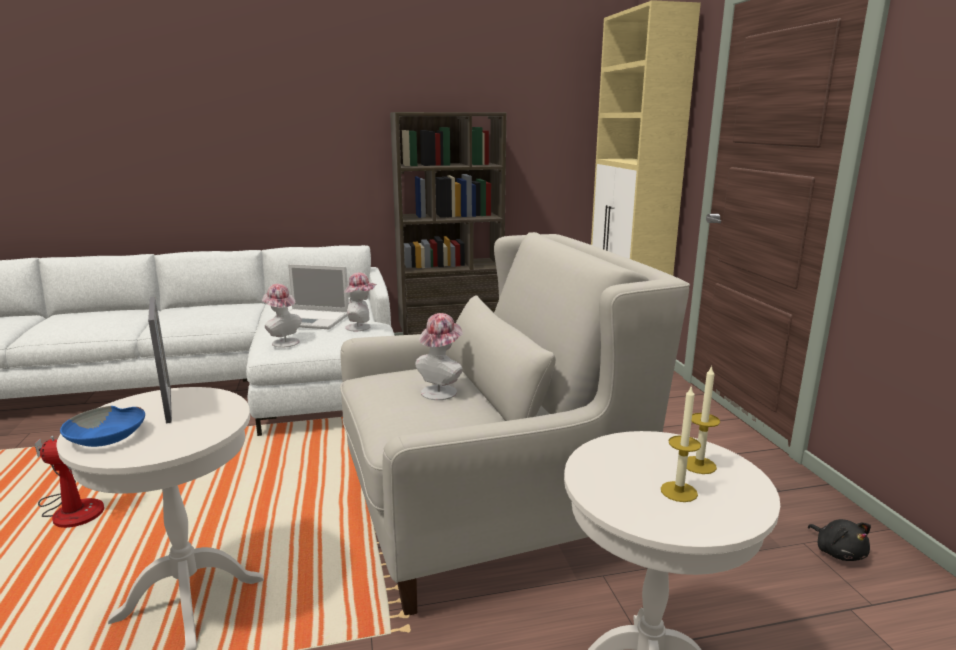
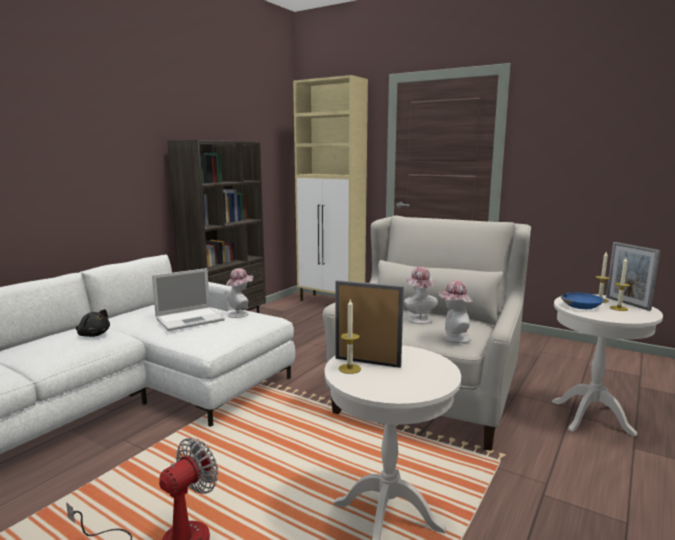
camera: 45 degrees left, 5 degrees down
(107, 436) = (396, 385): blue bowl -> blue bowl (581, 306)
(140, 404) = (349, 368): none -> candle
(283, 342) = (210, 337): hat -> hat (453, 338)
(732, 493) = (627, 303): none -> picture frame
(838, 552) = (554, 349): black plush toy -> black plush toy (93, 335)

